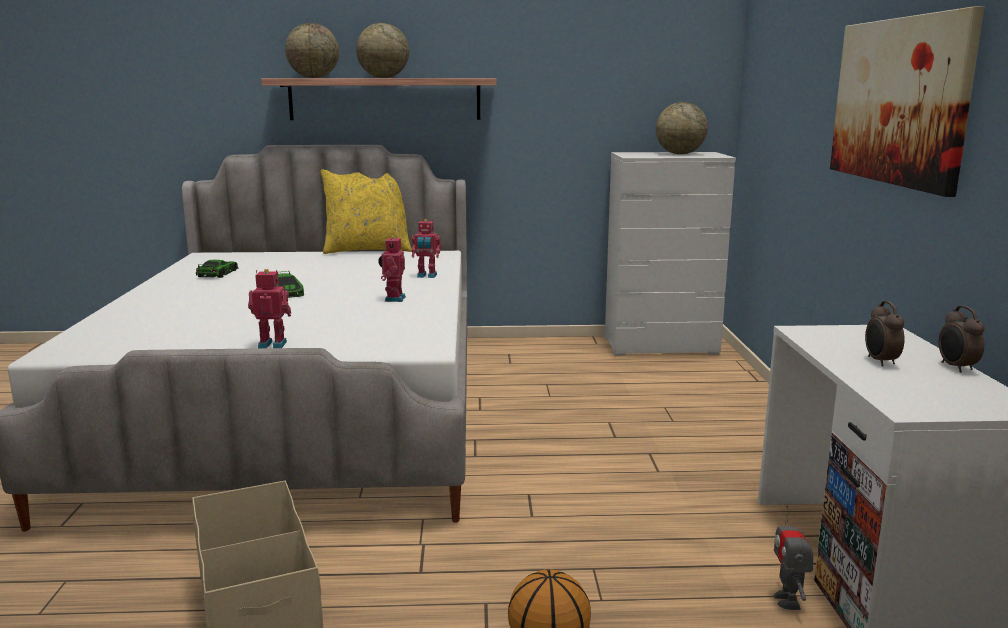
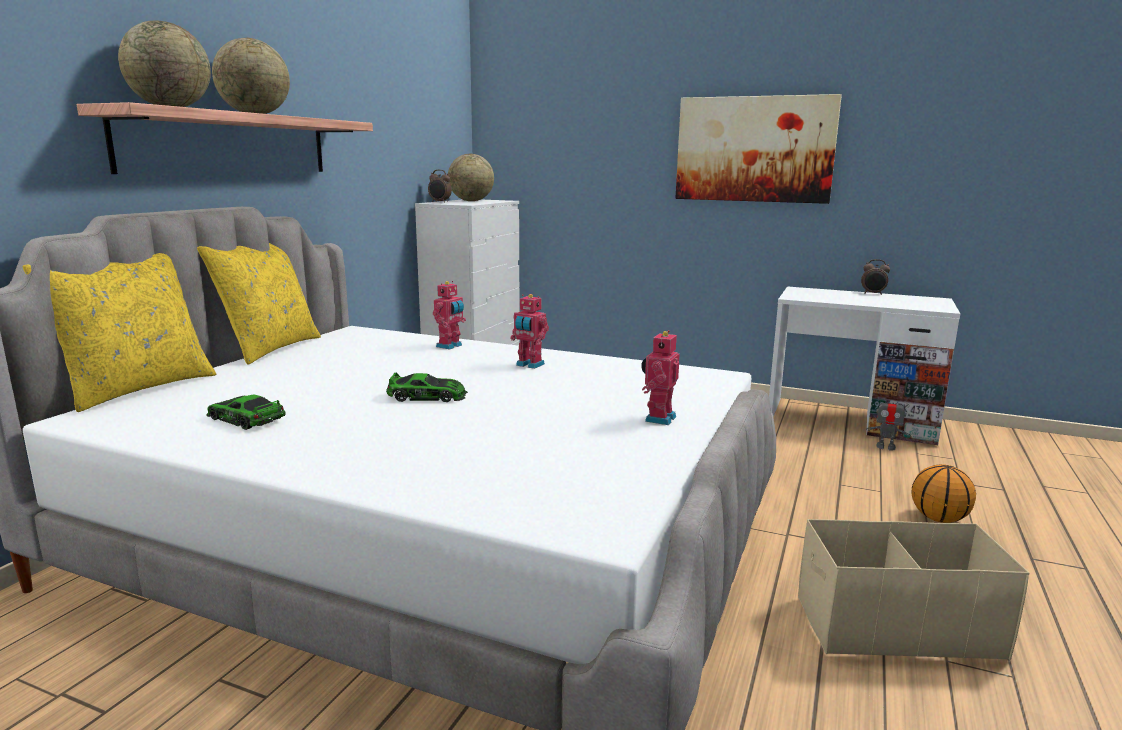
camera: 65 degrees left, 0 degrees up
(260, 251) = (137, 389): none -> yellow pillow
(880, 361) = (860, 299): alarm clock -> alarm clock (440, 202)

